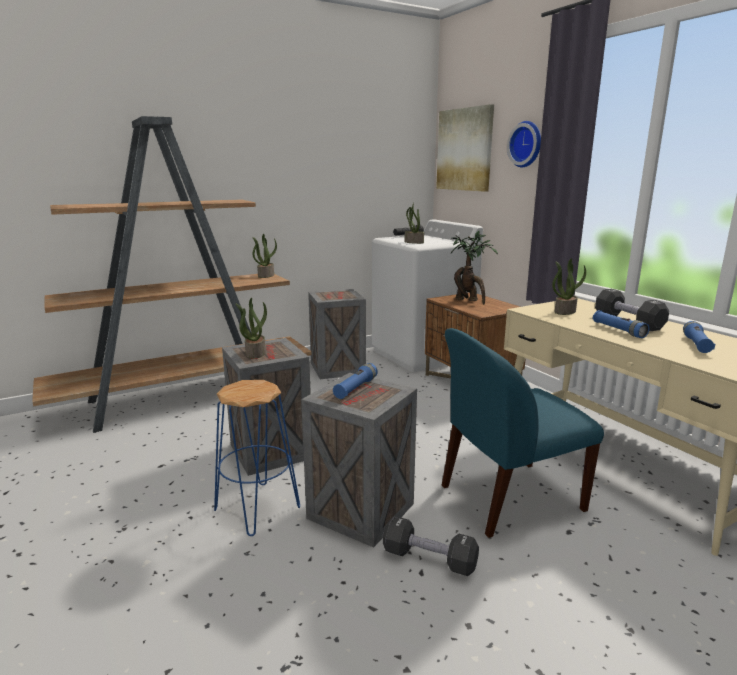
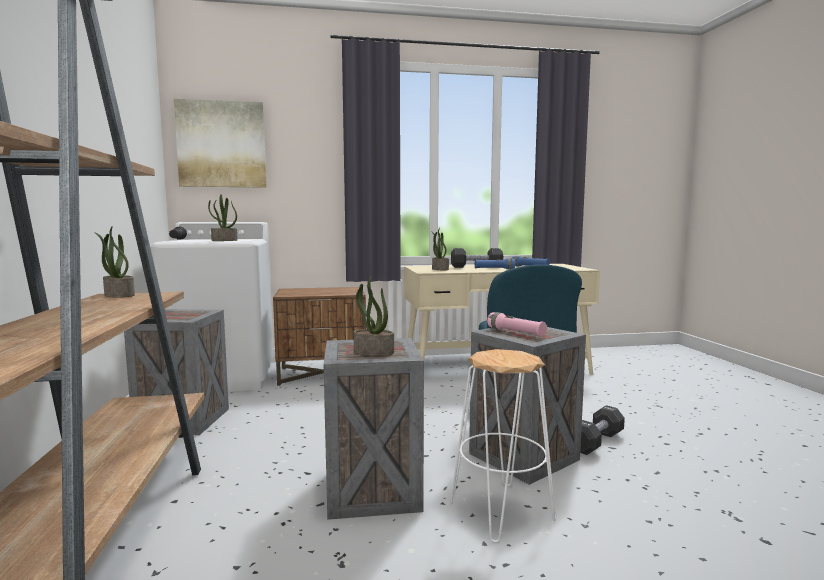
camera: 70 degrees left, 10 degrees down
(258, 508) = (501, 511): blue stool -> white stool
(355, 388) = (516, 332): blue flashlight -> pink flashlight
(469, 301) = (308, 291): potted plant -> none
(527, 144) = (313, 144): wall clock -> none

